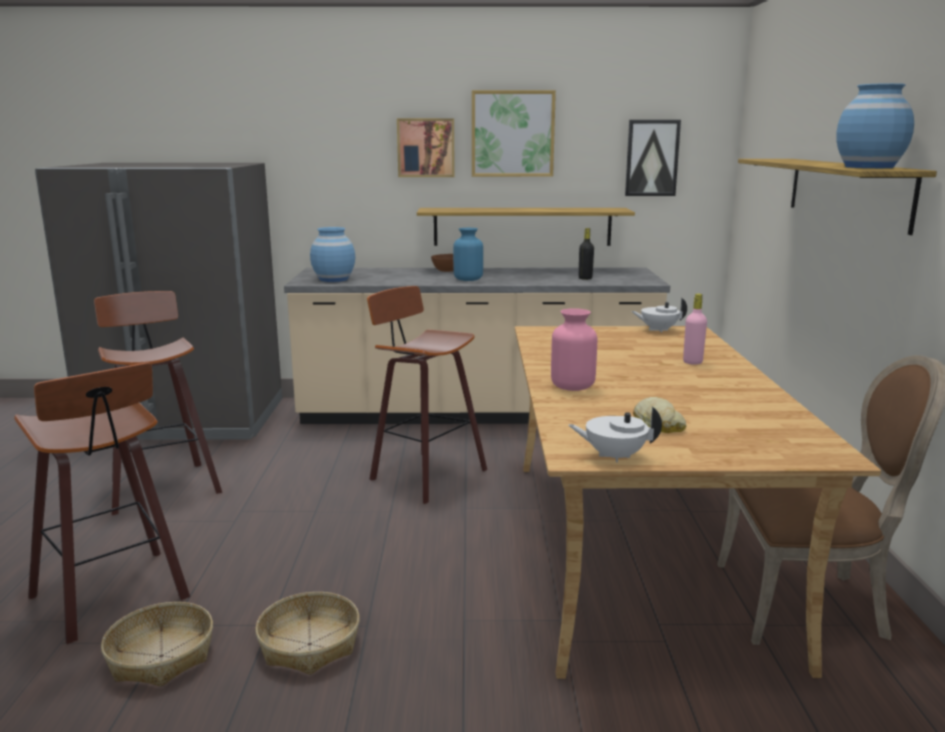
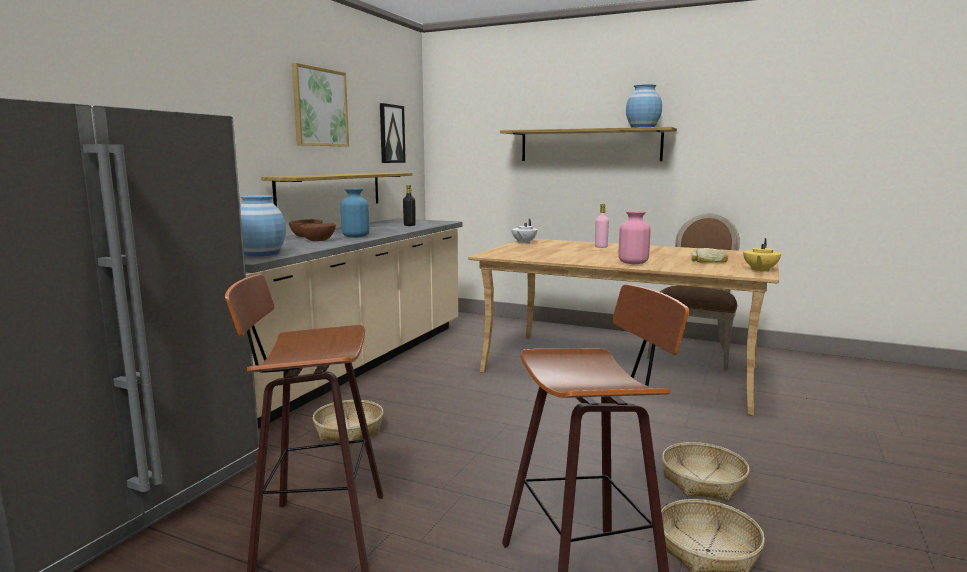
camera: 65 degrees left, 5 degrees down
(327, 452) = (348, 431): none -> basket
(424, 277) = (319, 240): none -> brown bowl
(424, 474) = (451, 402): stool -> none
(426, 148) = (262, 115): picture -> none
(614, 456) = (759, 270): white teapot -> yellow teapot

